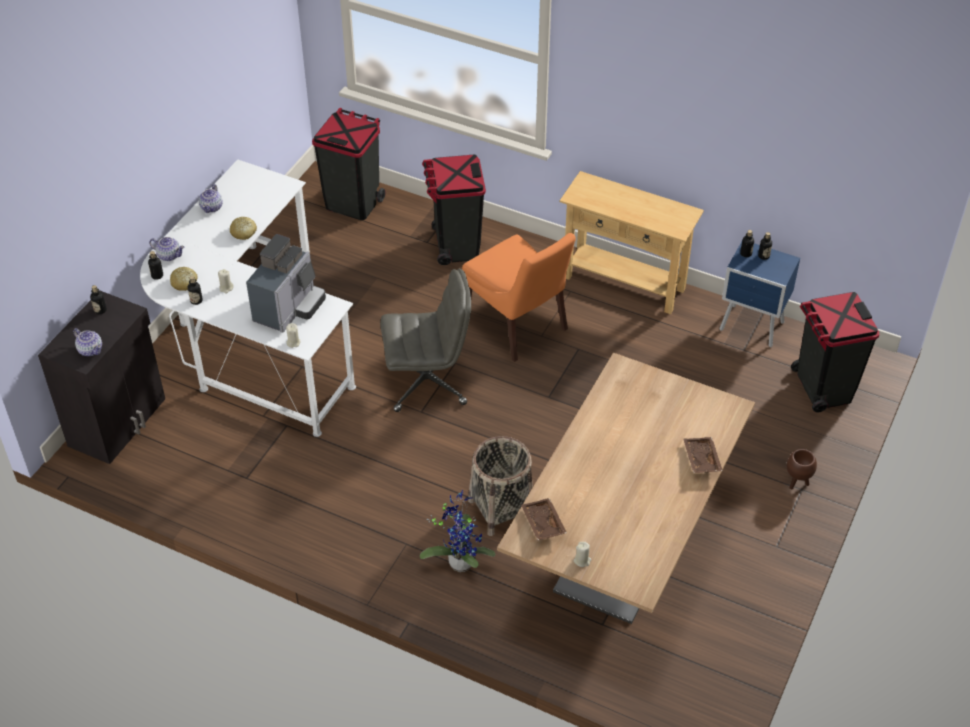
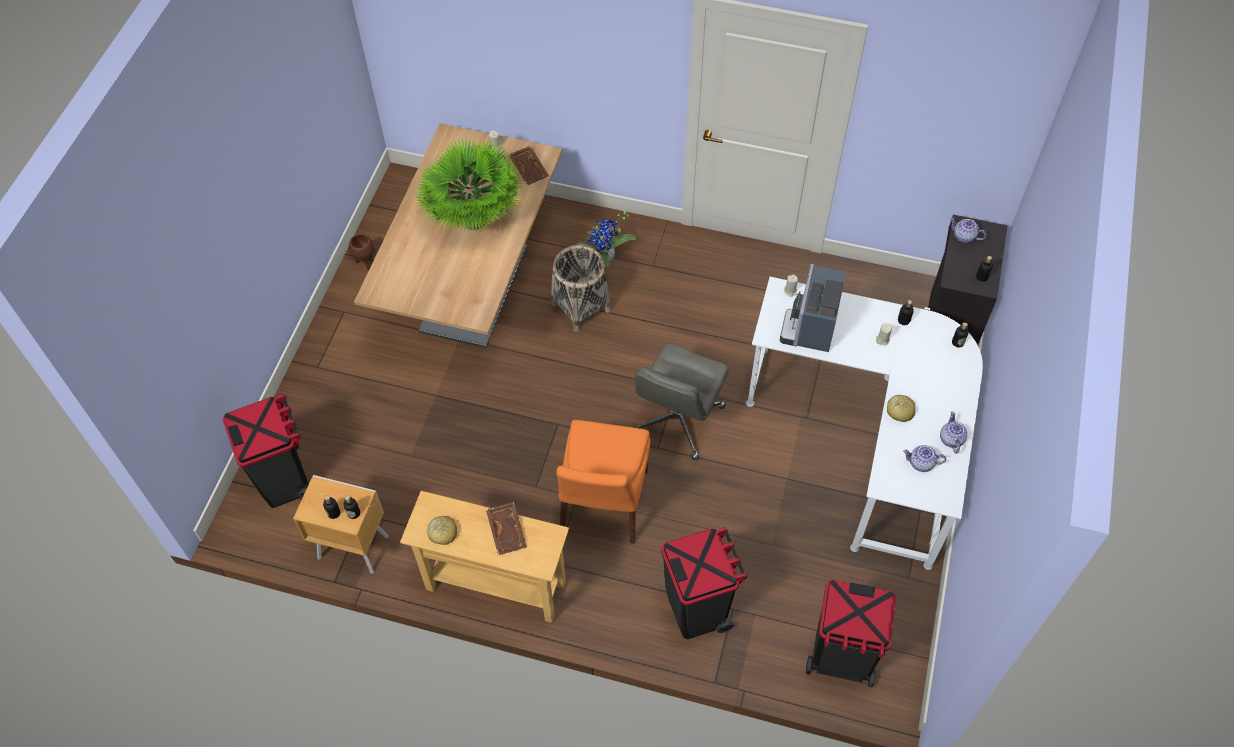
camera: 170 degrees right, 10 degrees up
(169, 255) = (960, 368): teapot -> teapot (921, 463)
(184, 283) = (926, 338): bread -> bread (443, 532)
(428, 382) = (678, 421): grey office chair -> grey office chair turned 45 degrees counterclockwise
(518, 326) = (603, 504): orange chair -> orange chair turned 120 degrees counterclockwise
(617, 471) = (474, 219): none -> potted plant
(700, 459) = (403, 240): brown tray -> brown tray (507, 531)
(752, 327) = (352, 546): blue nightstand -> brown nightstand
(797, 482) = (321, 373): brown planter -> brown planter (366, 263)

